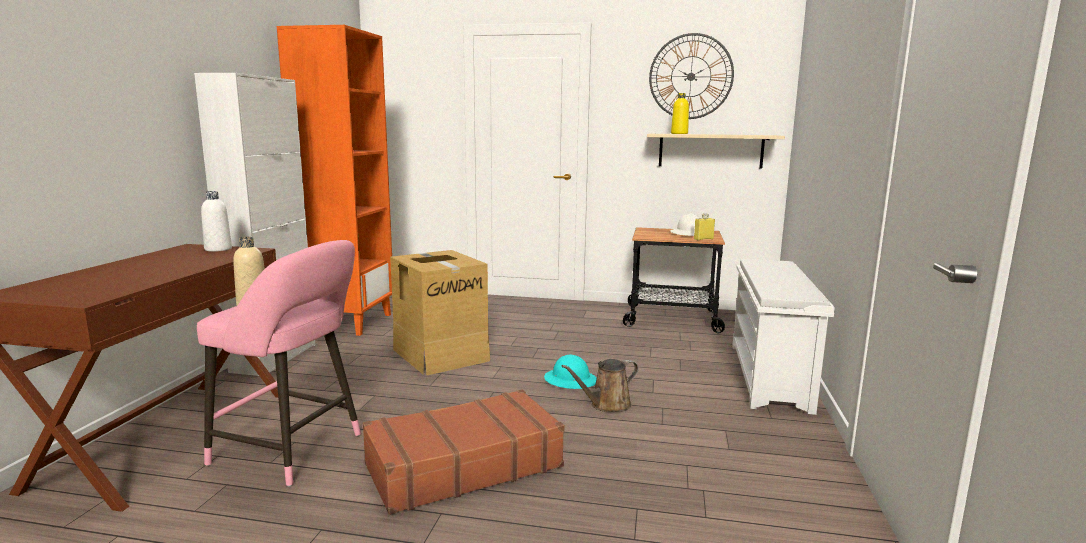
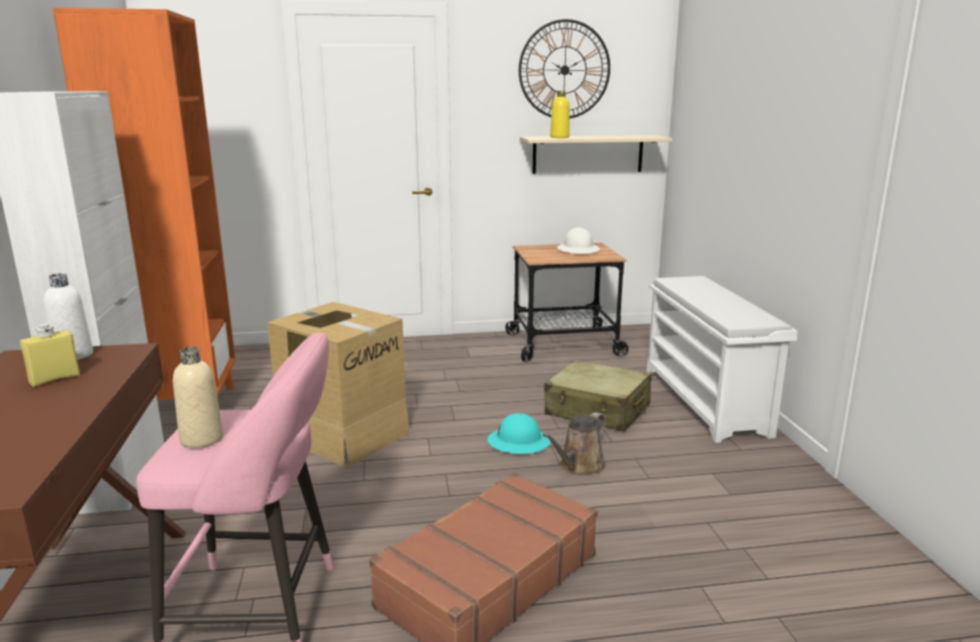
camera: 20 degrees left, 5 degrees up
(659, 369) = (597, 410): none -> beige suitcase
(703, 239) = (600, 256): yellow bottle -> yellow bottle (55, 379)

